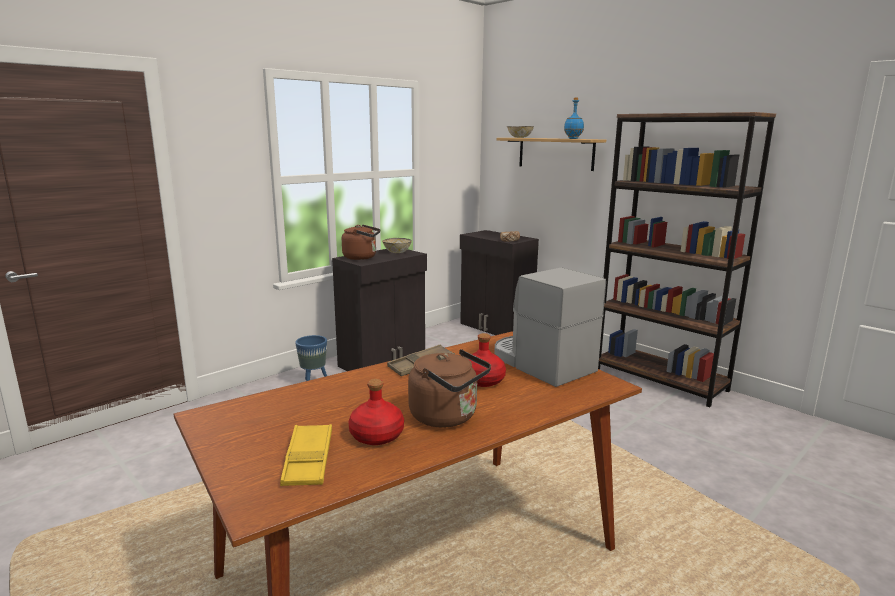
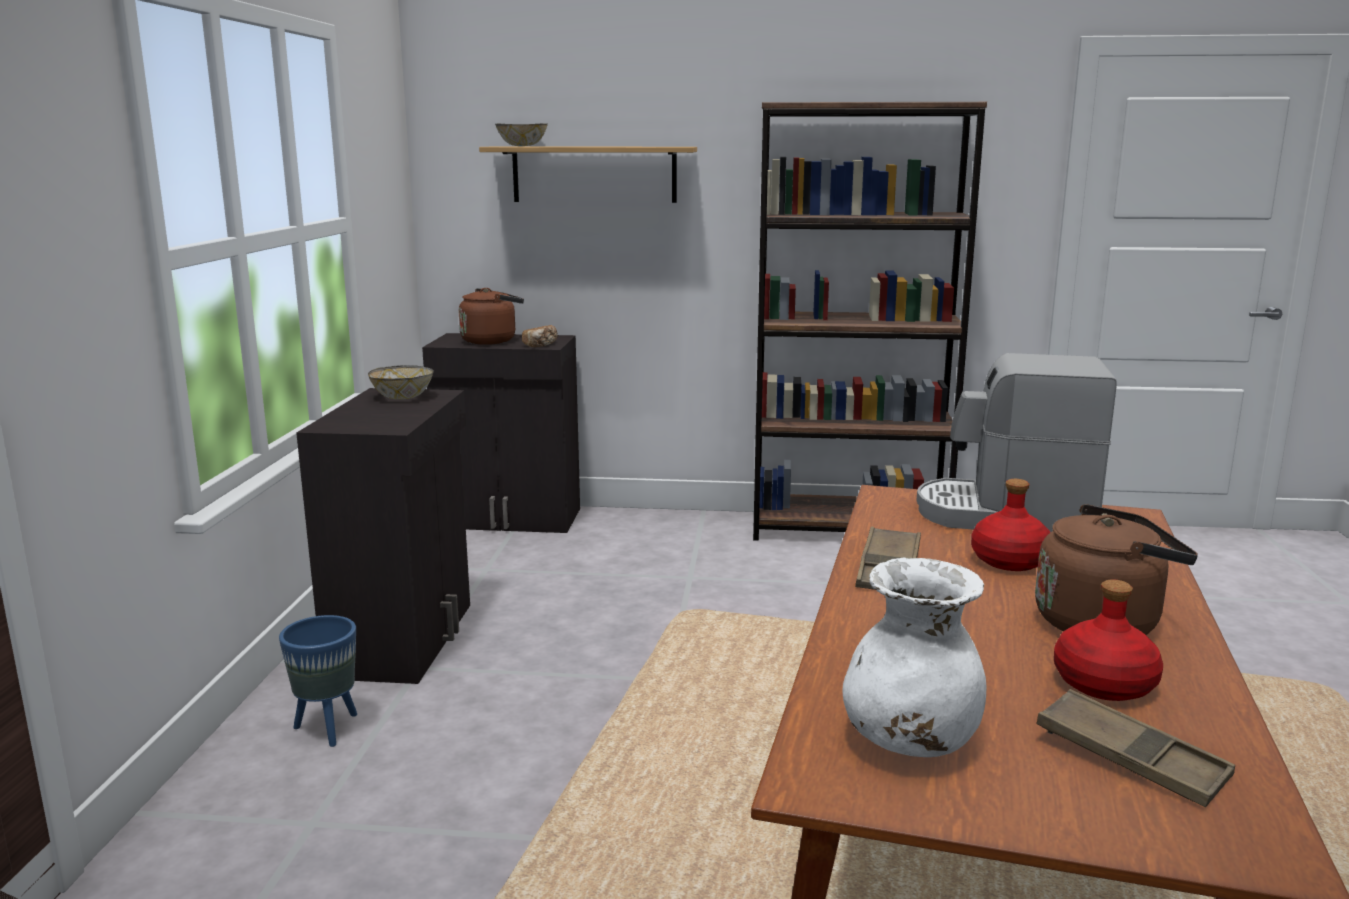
camera: 40 degrees left, 0 degrees up
(258, 419) = (910, 743): none -> white vase
(308, 460) = (1130, 758): yellow tray -> brown tray
(362, 257) = (360, 419): brown kettle -> brown kettle (491, 341)
(572, 138) = (646, 146): blue bottle -> none

